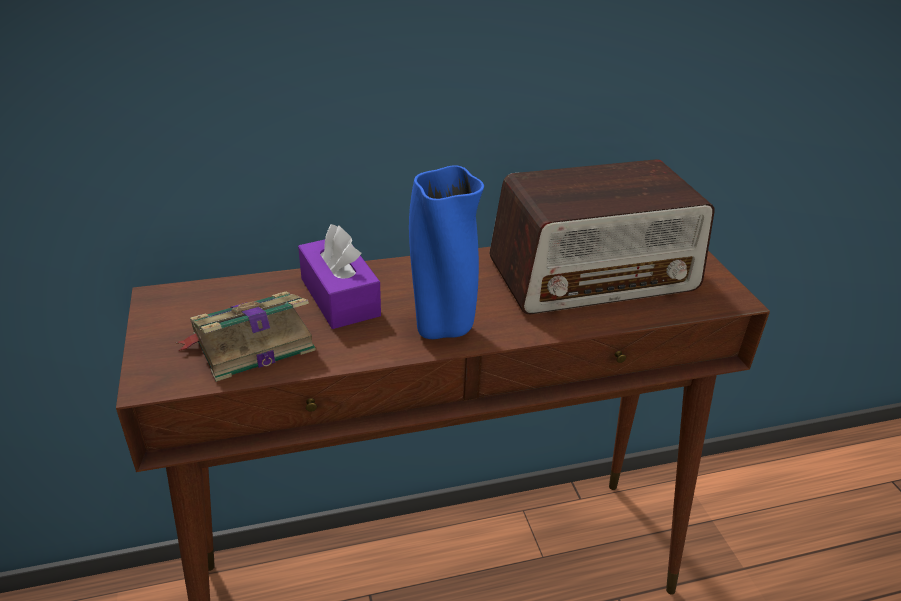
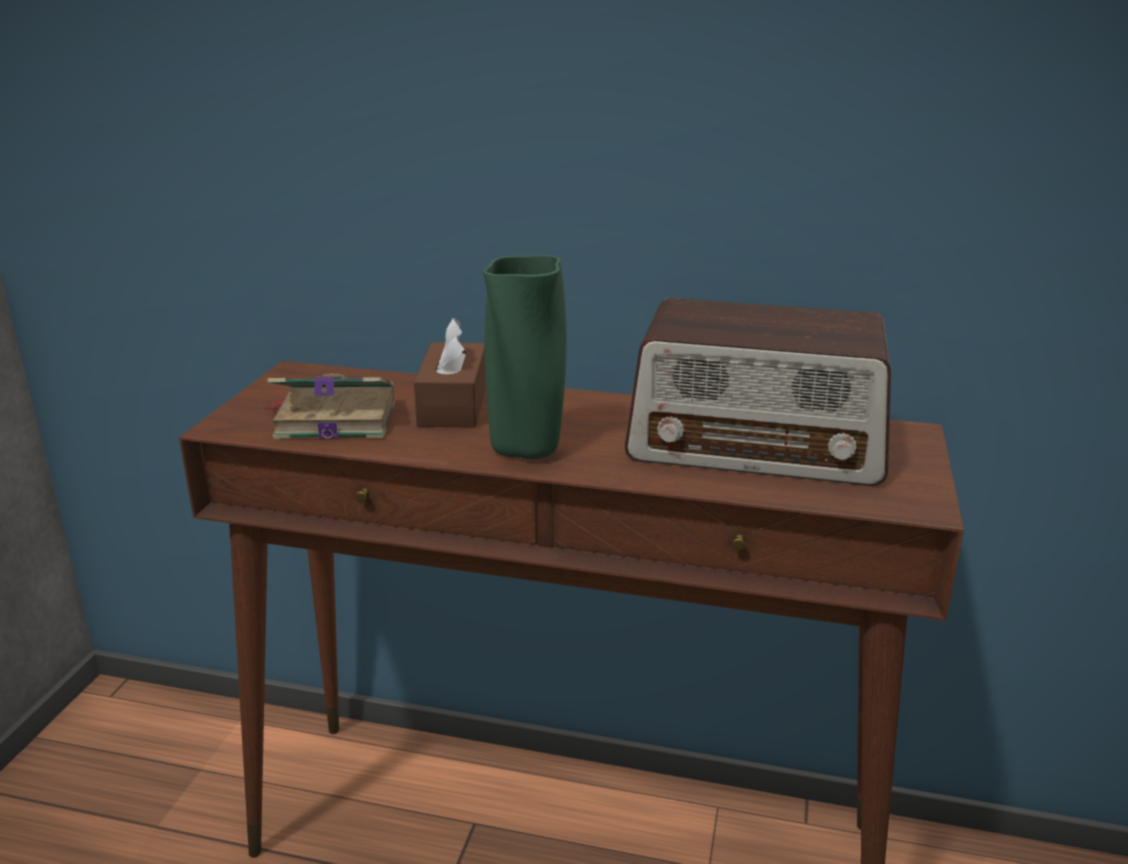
camera: 30 degrees right, 10 degrees down
(340, 297) = (453, 405): purple tissue box -> brown tissue box
(442, 329) = (526, 451): blue vase -> green vase

